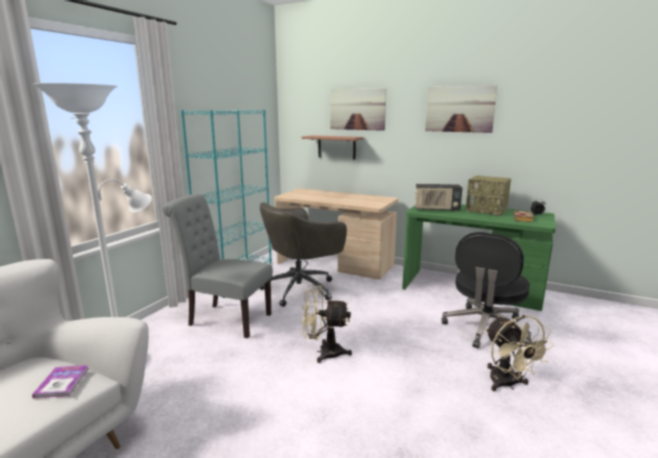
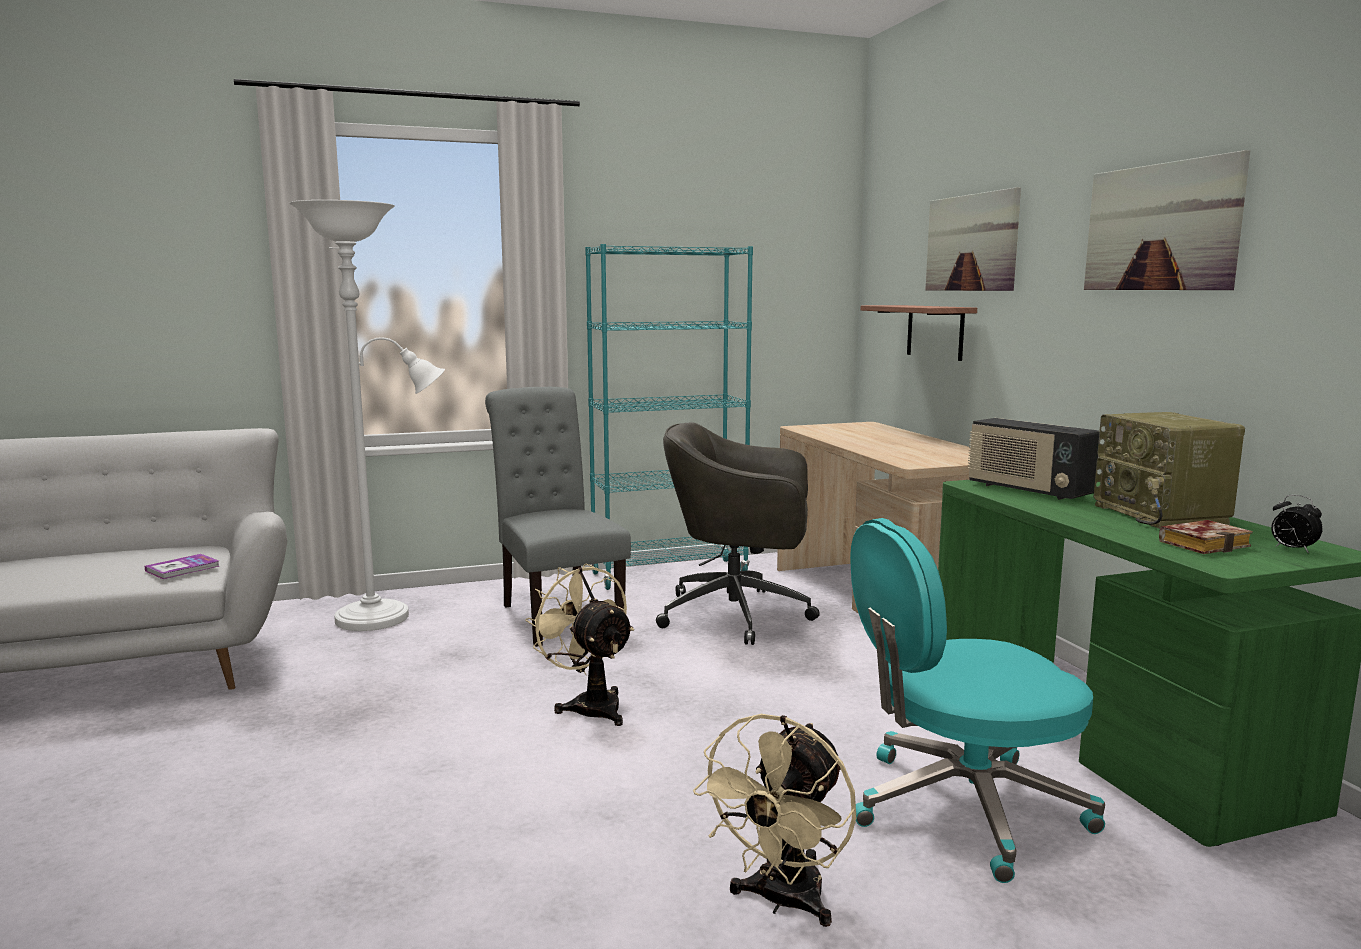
camera: 45 degrees right, 5 degrees down
(485, 328) = (962, 808): black office chair -> turquoise office chair

